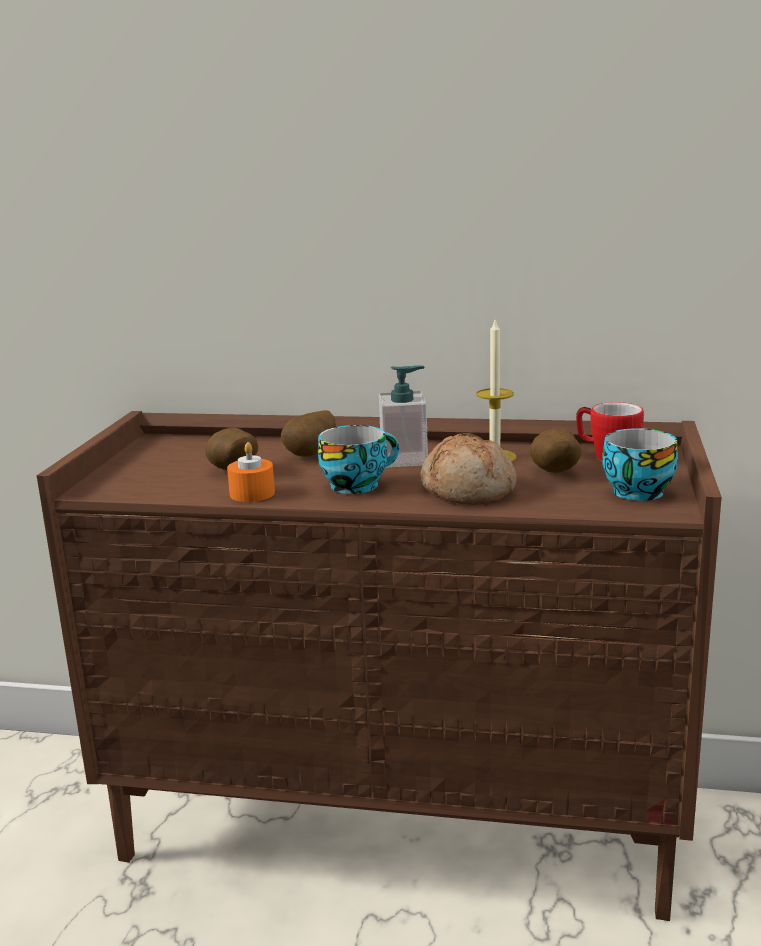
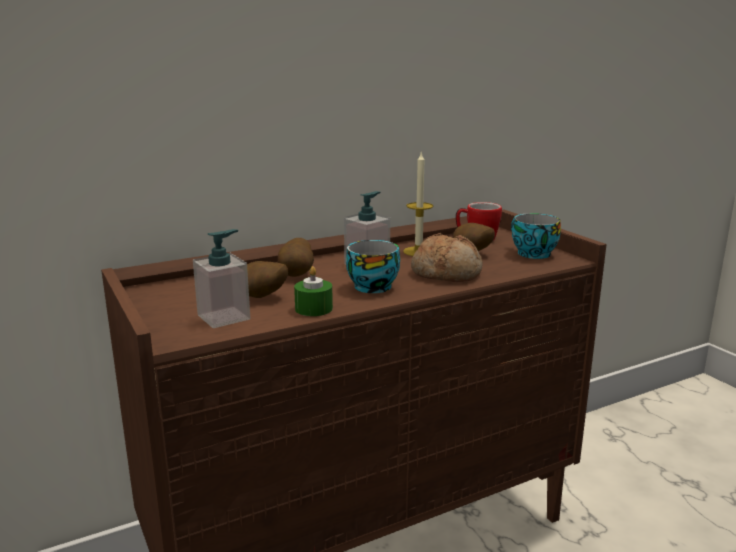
camera: 40 degrees left, 0 degrees up
(165, 481) = (224, 317): none -> soap dispenser
(252, 493) = (313, 308): orange candle -> green candle

